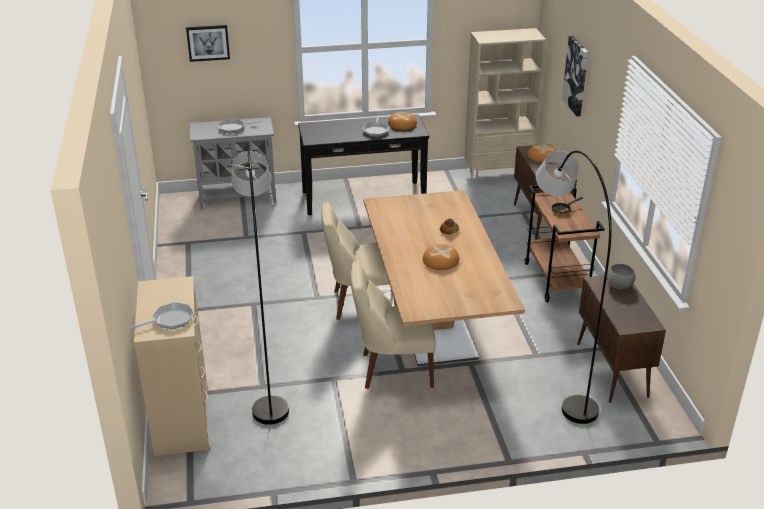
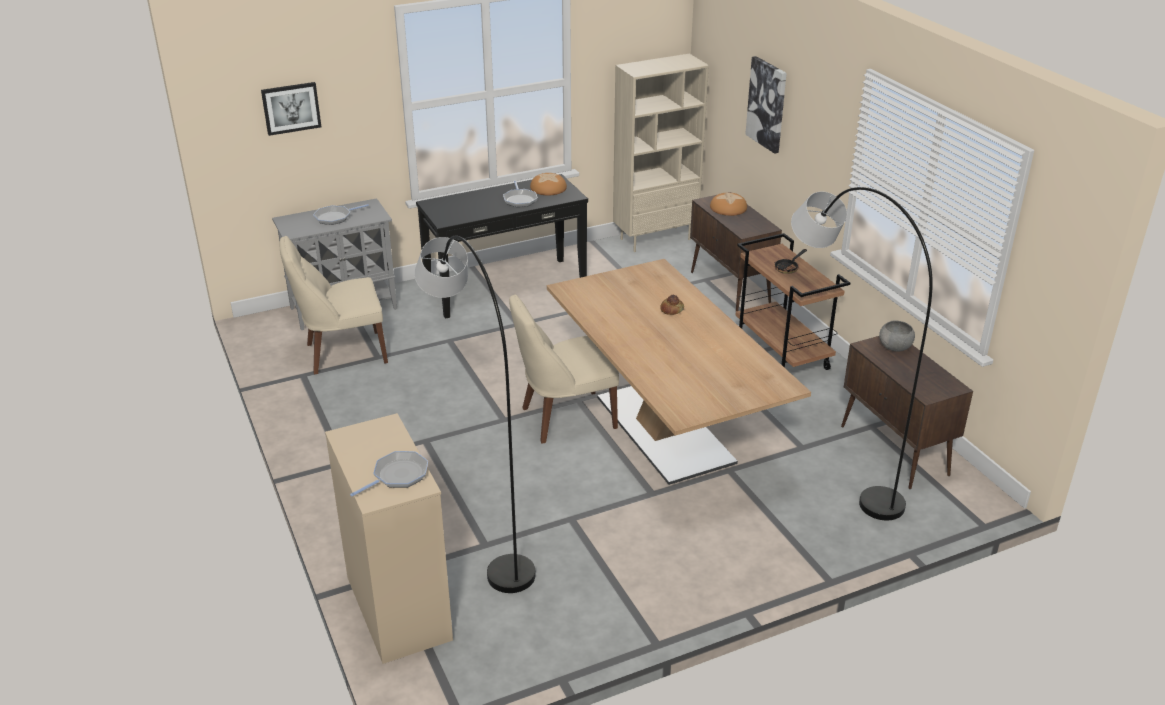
camera: 15 degrees left, 0 degrees up
(393, 369) = (640, 494): beige chair -> beige chair (342, 353)
(440, 260) = (680, 347): bread -> none

